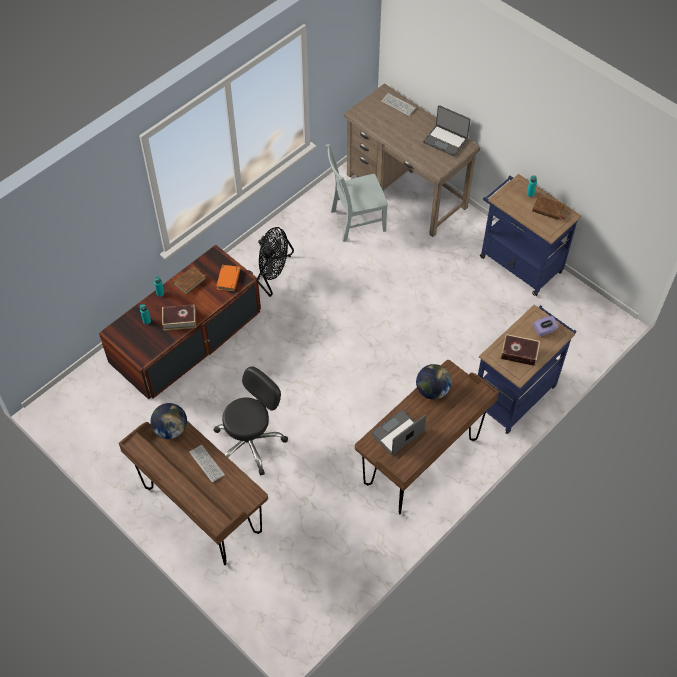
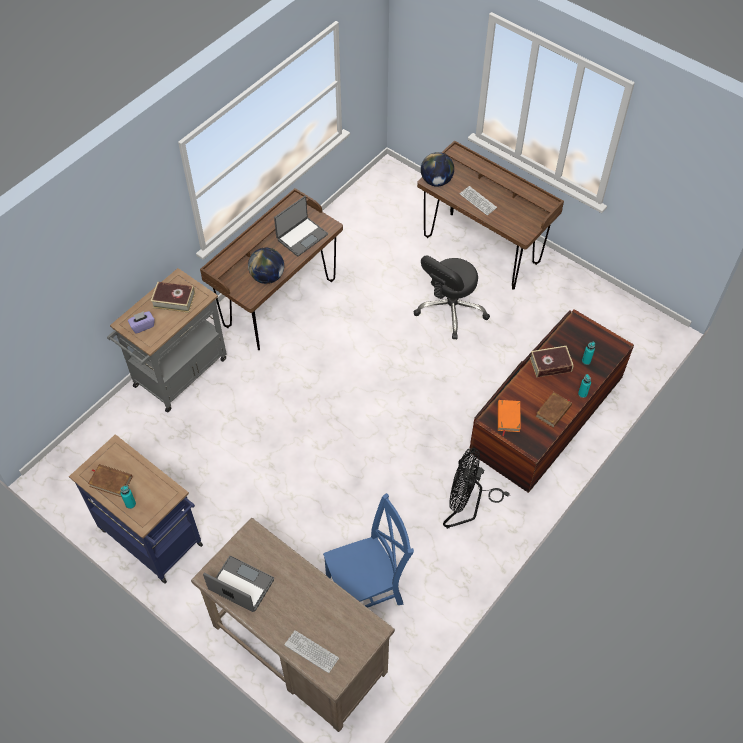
camera: 175 degrees right, 0 degrees up
(171, 429) = (520, 226): globe -> globe (436, 181)
(355, 221) = (368, 588): grey chair -> blue chair
(516, 395) = (178, 374): blue cart -> grey cart

